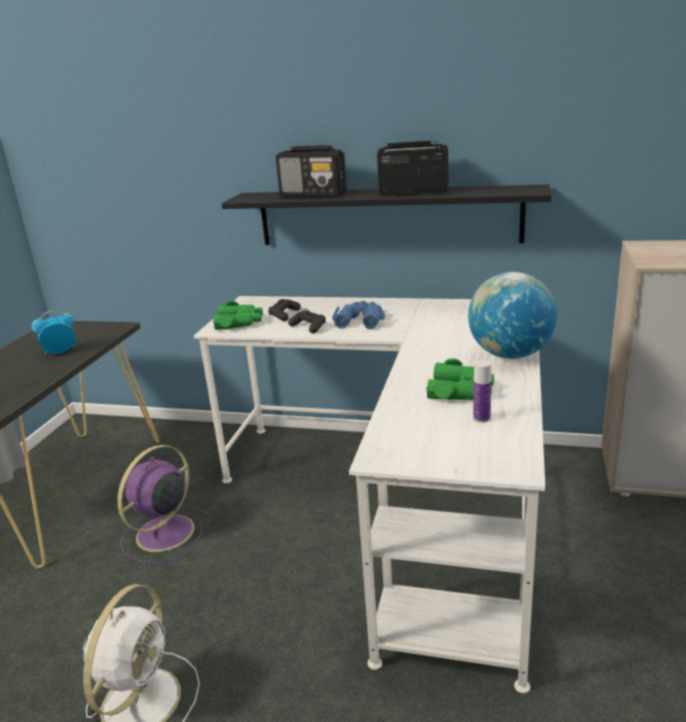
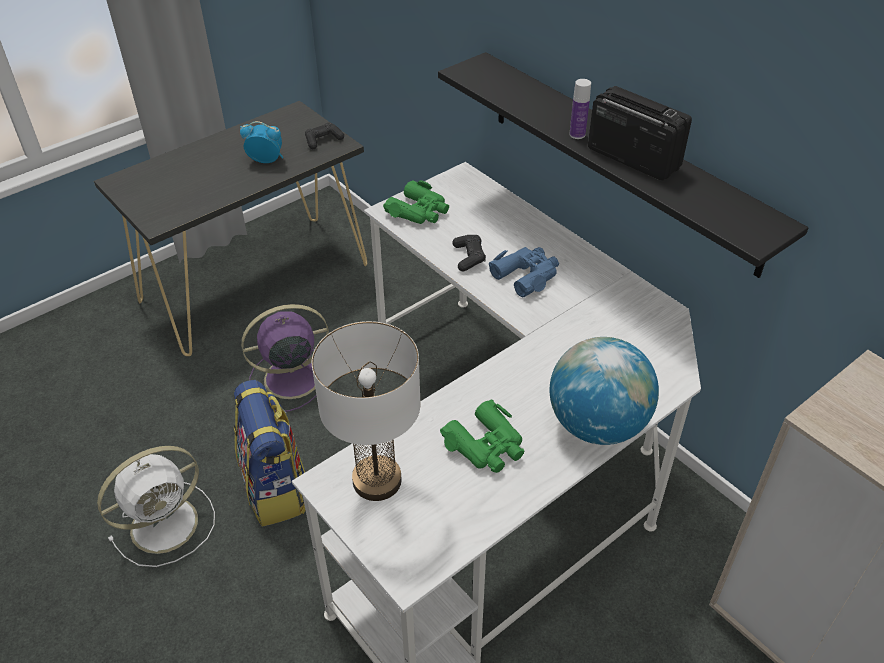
camera: 35 degrees right, 20 degrees up
(230, 610) = (276, 489): none -> backpack
(284, 315) = (469, 222): black game controller -> black game controller (323, 140)
(313, 194) = (537, 102): radio -> none
(416, 439) = (377, 481): none -> table lamp
(481, 418) = (457, 495): bottle -> bottle (577, 134)

